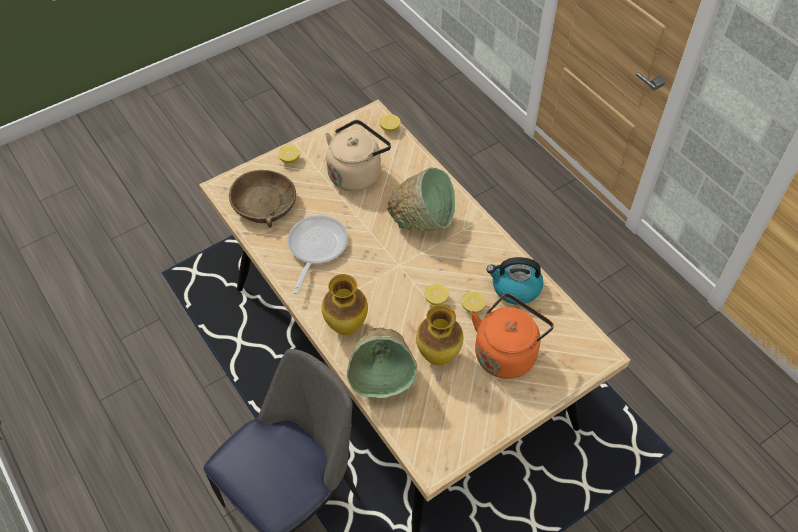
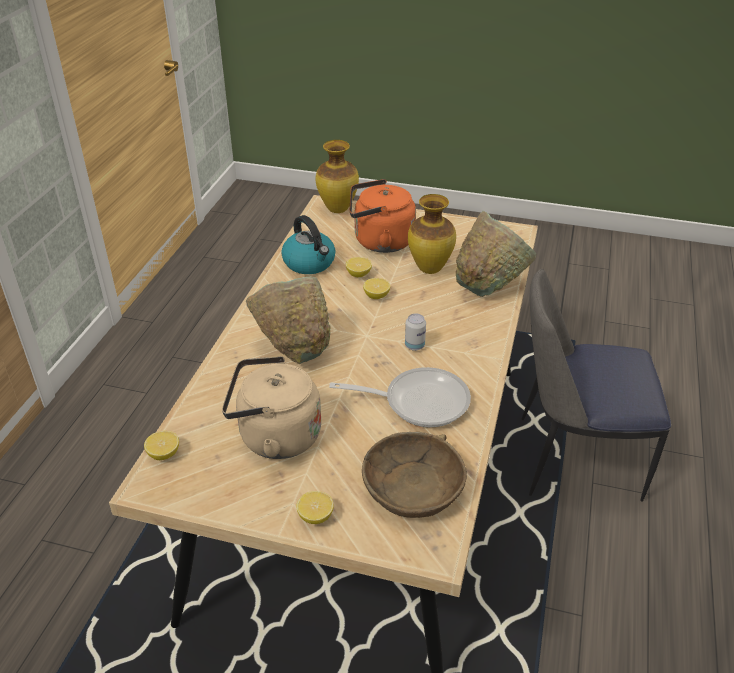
camera: 130 degrees left, 15 degrees down
(315, 248) = (418, 401): frying pan -> frying pan turned 150 degrees counterclockwise
(345, 327) = (474, 329): vase -> vase (338, 209)
(363, 282) = (414, 346): none -> can

